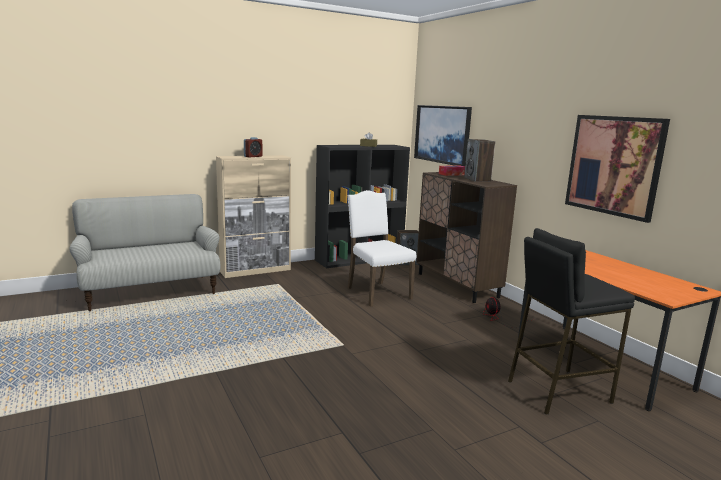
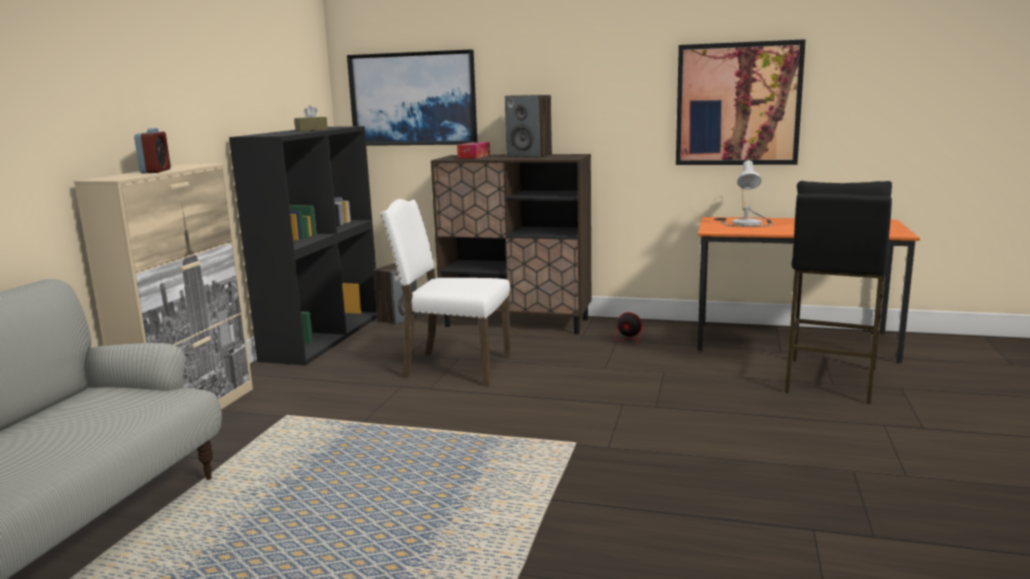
camera: 45 degrees left, 0 degrees up
(588, 259) = (750, 223): none -> table lamp

